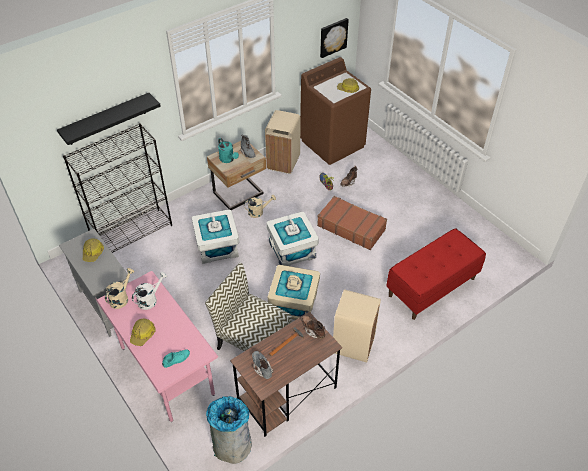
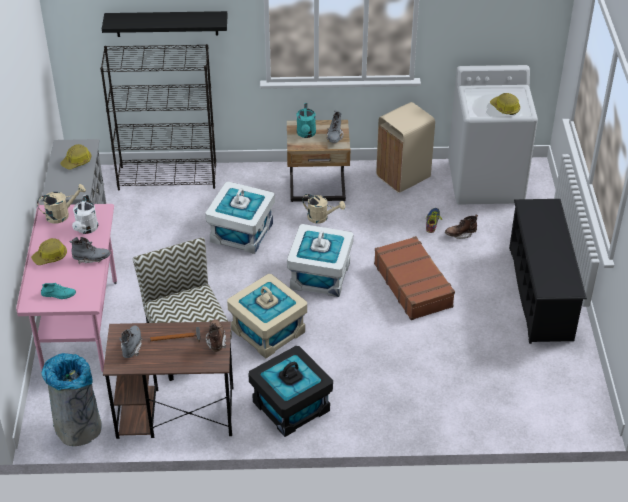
camera: 35 degrees right, 5 degrees down
(150, 299) = (86, 229): white watering can -> white watering can turned 105 degrees clockwise
(175, 319) = (91, 259): none -> grey boot
(333, 37) = (519, 33): picture -> none
(333, 143) = (486, 182): brown washing machine -> white washing machine
(353, 345) = (291, 406): beige trash can -> black storage box
(422, 196) = (540, 293): none -> black shoe rack
(432, 287) = (445, 397): red bench -> none

